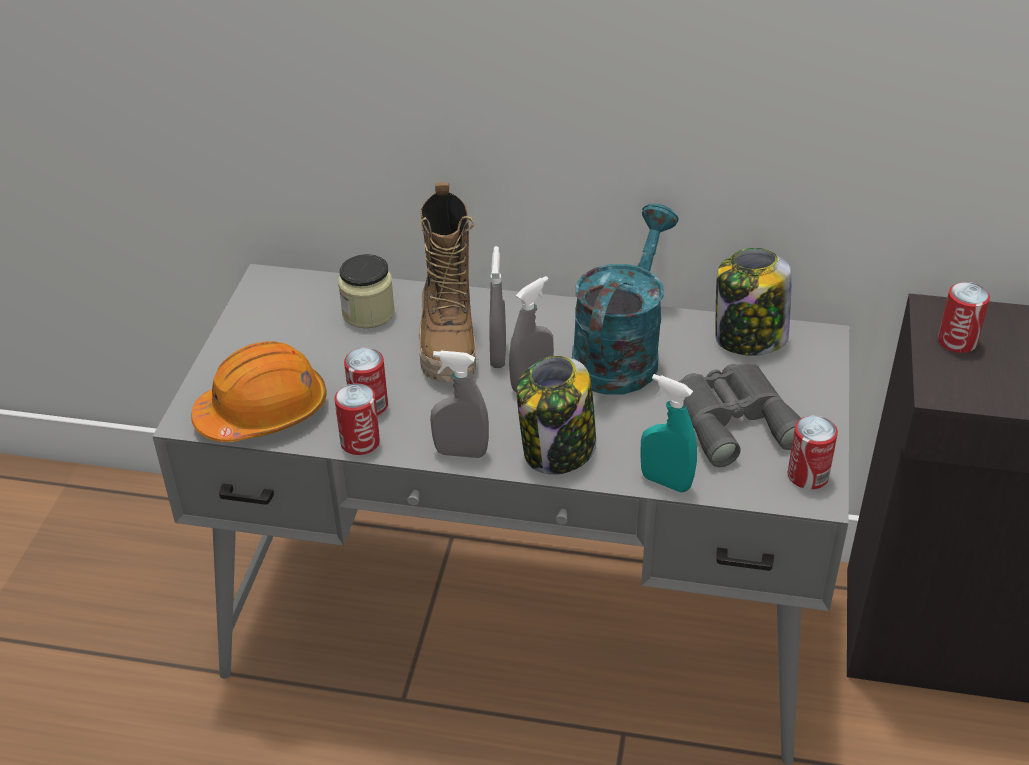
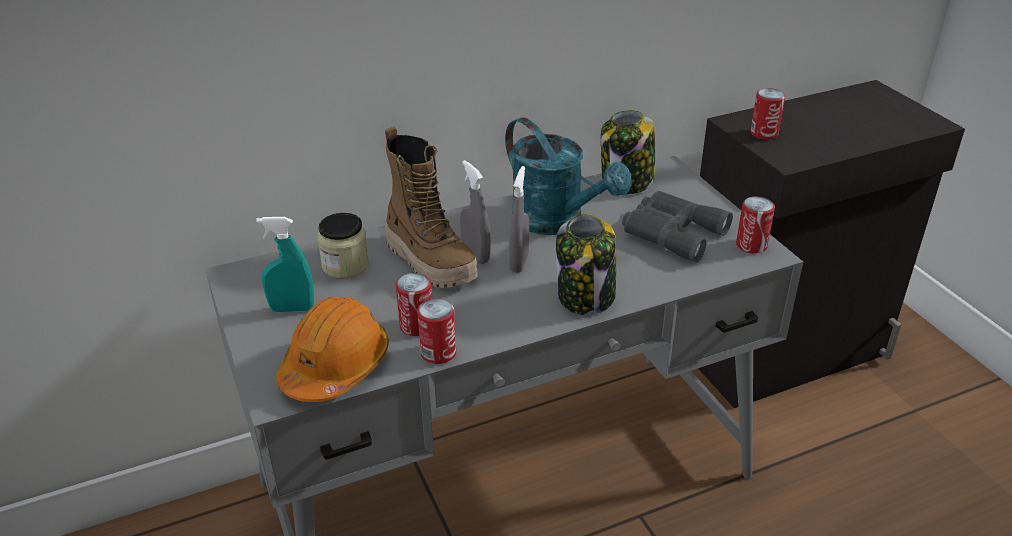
camera: 35 degrees left, 5 degrees down
(461, 452) = (521, 327): grey spray bottle -> none
(620, 353) = (557, 221): turquoise watering can -> turquoise watering can turned 150 degrees clockwise
(665, 482) = (675, 285): turquoise spray bottle -> turquoise spray bottle (292, 309)

